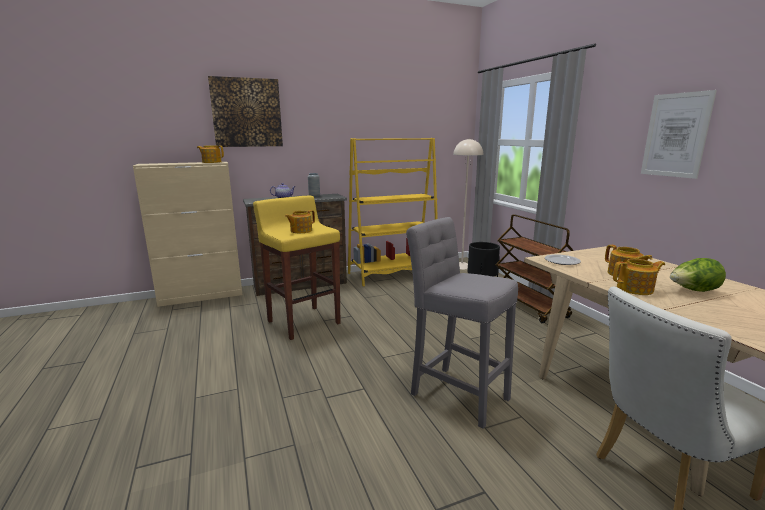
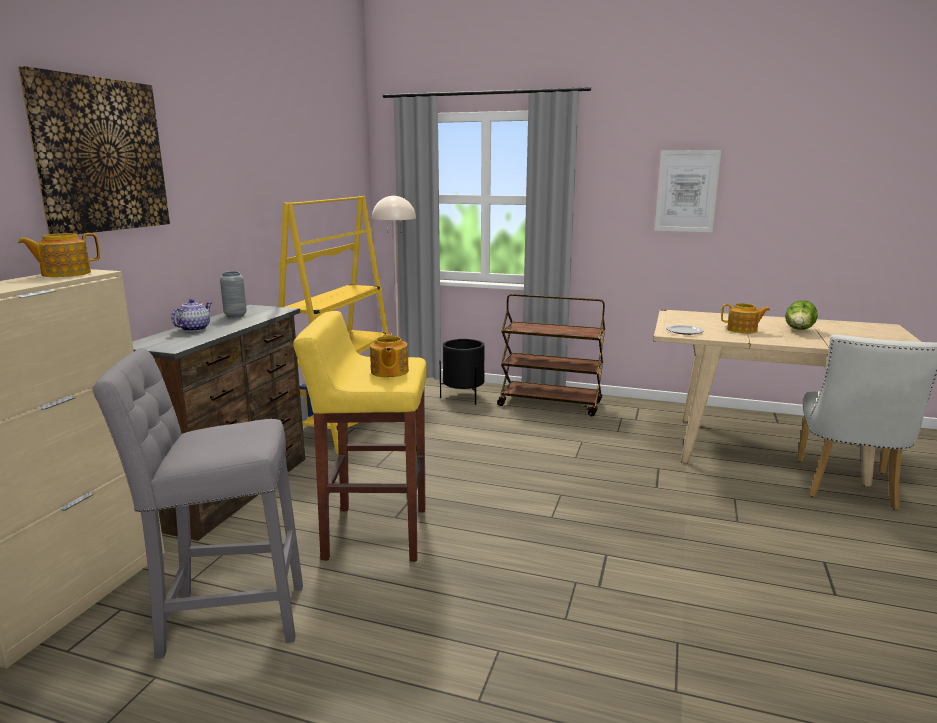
camera: 50 degrees left, 0 degrees up
(455, 393) = (669, 509): grey stool -> grey stool (225, 618)
(636, 289) = (780, 339): teapot -> none

